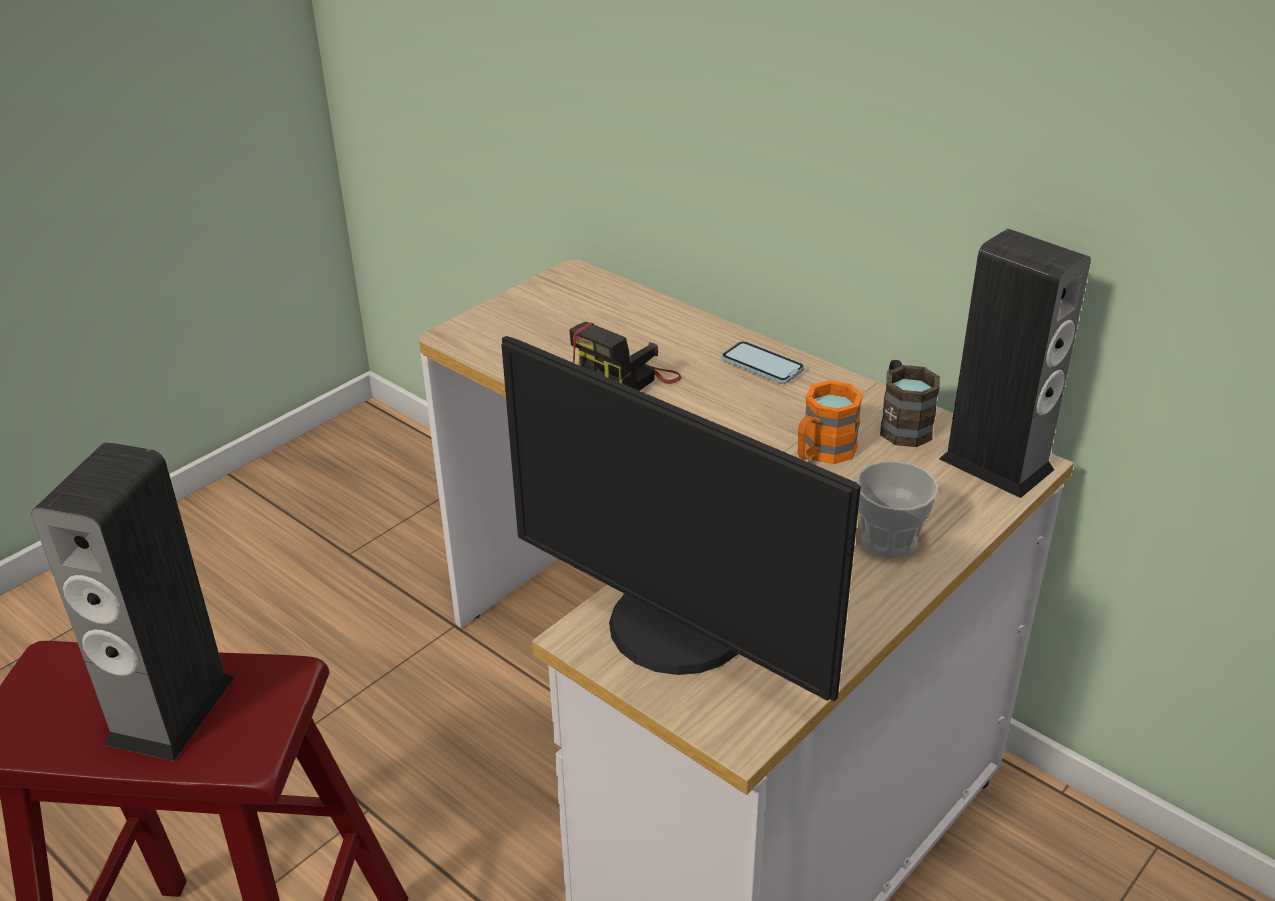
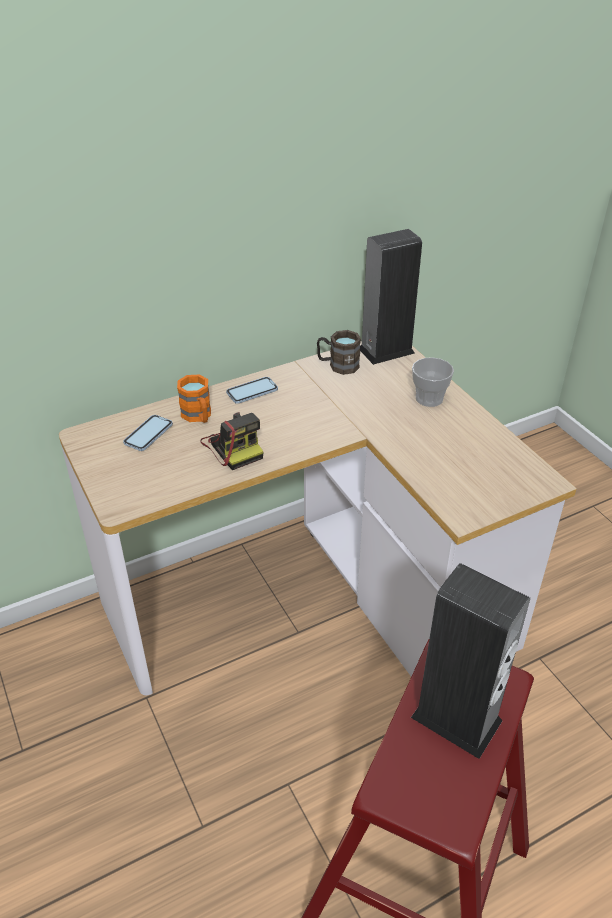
camera: 70 degrees left, 5 degrees up
(606, 315) = (148, 434): none -> phone
(674, 629) = (469, 483): monitor -> none
(822, 453) = (348, 396): orange mug -> orange mug (198, 416)

